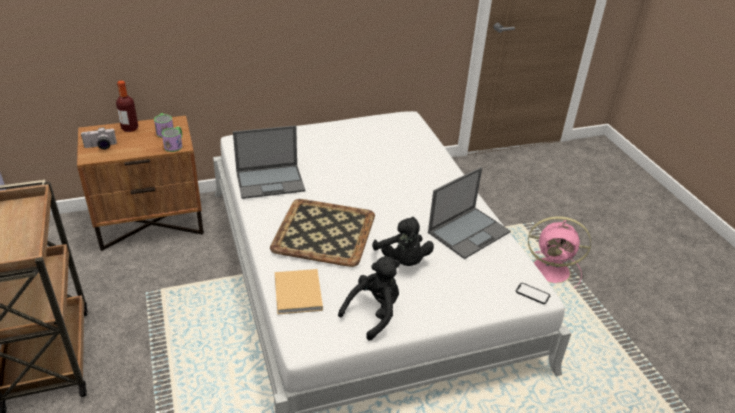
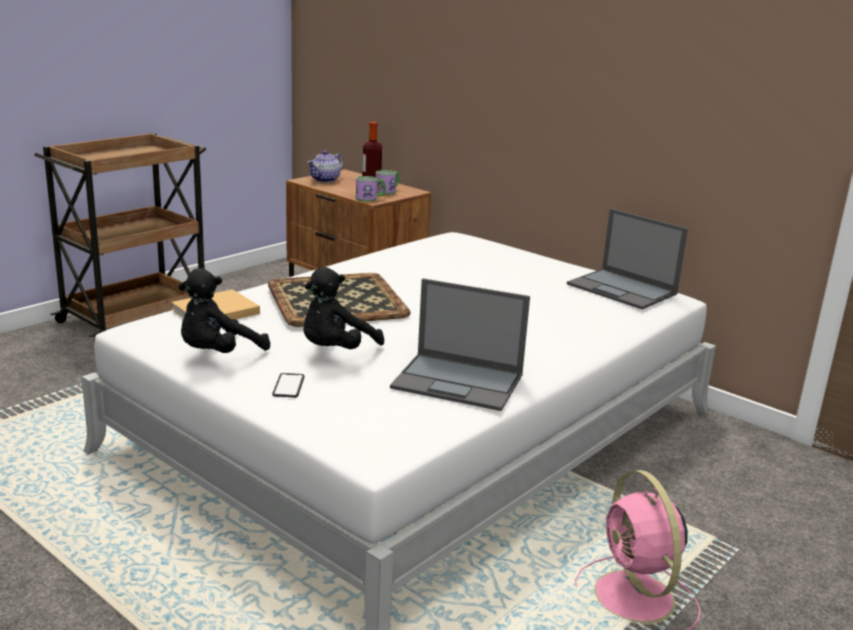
camera: 60 degrees right, 15 degrees down
(100, 147) = (325, 180): camera -> teapot
(271, 181) = (399, 261): laptop -> laptop (623, 289)
(374, 313) = (218, 354): black plush toy -> black plush toy turned 120 degrees clockwise
(532, 294) = (367, 450): phone -> phone (288, 386)

